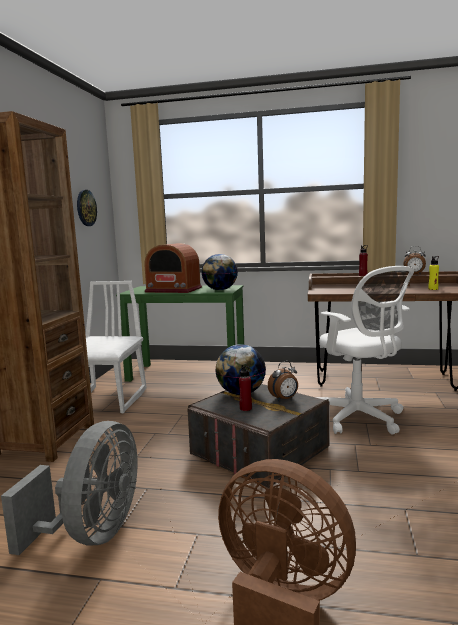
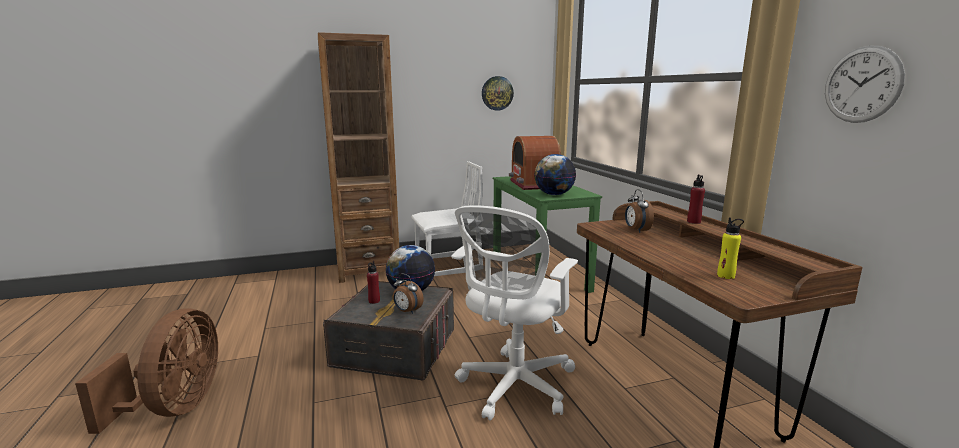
camera: 60 degrees right, 5 degrees up
(92, 534) = (255, 322): grey fan -> none
(414, 274) = (761, 244): alarm clock -> alarm clock (636, 230)
(425, 189) = (862, 84): none -> wall clock

